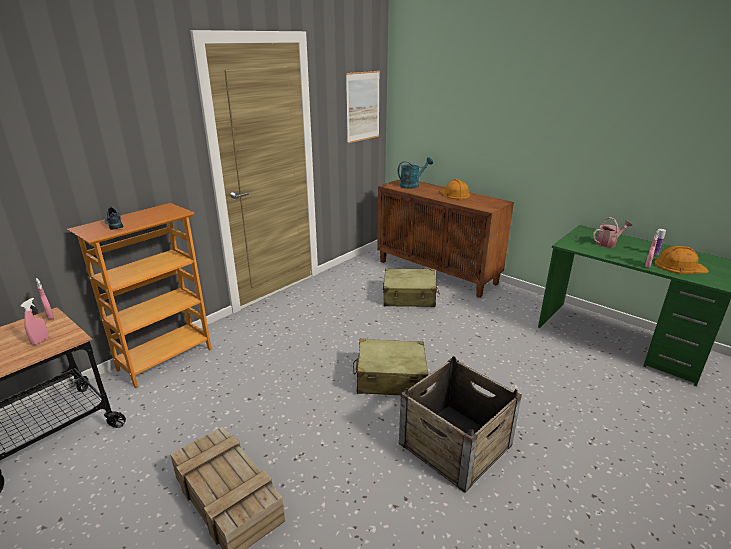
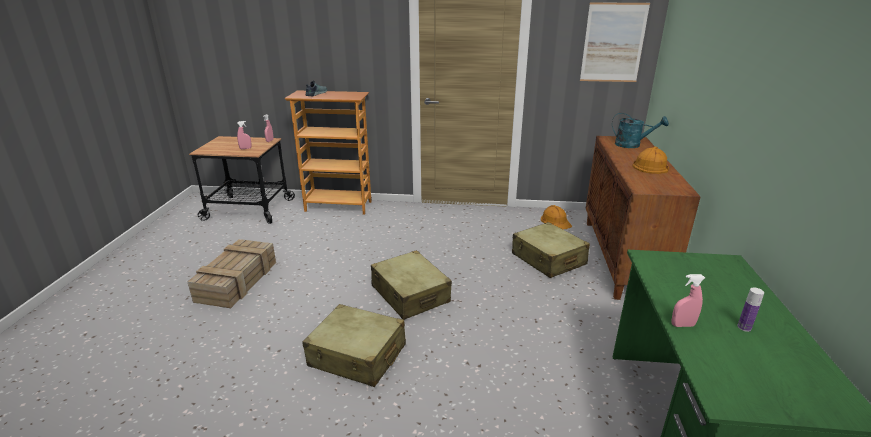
camera: 55 degrees right, 0 degrees up
(455, 443) = (357, 356): crate -> beige suitcase
(608, 243) = (711, 285): watering can -> none
(679, 266) = (732, 355): orange hard hat -> orange hard hat (555, 221)

